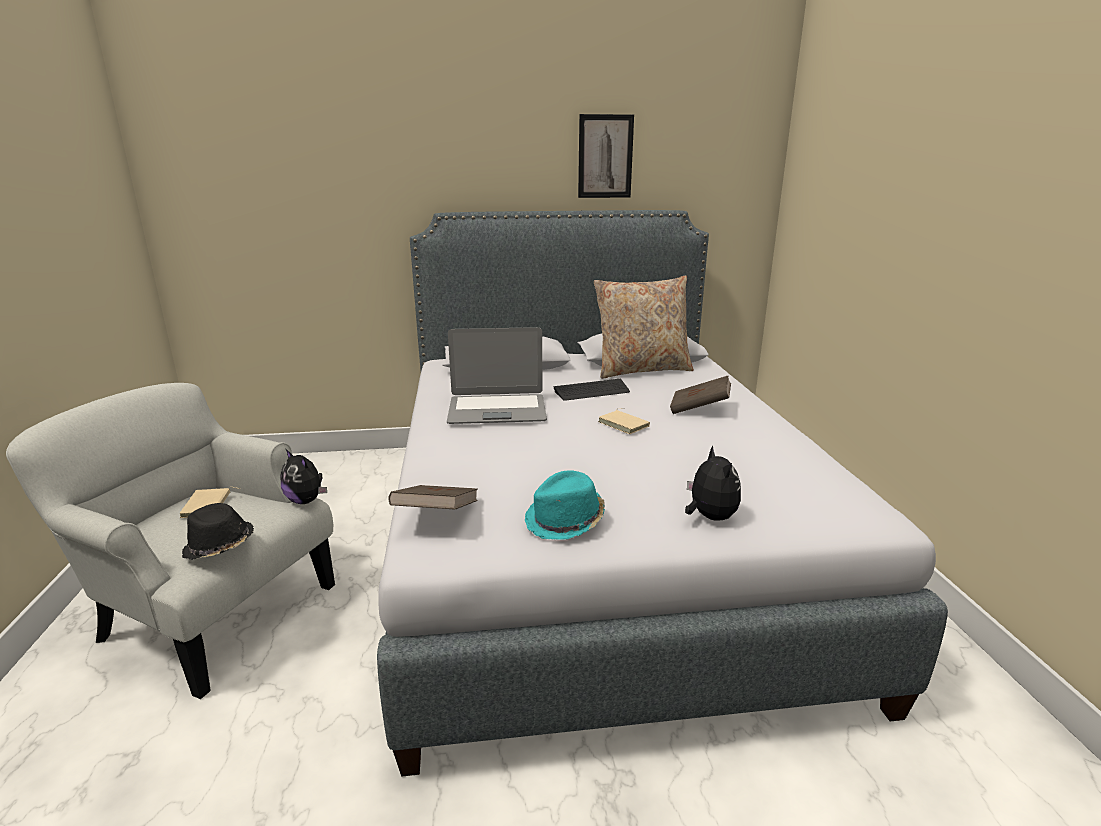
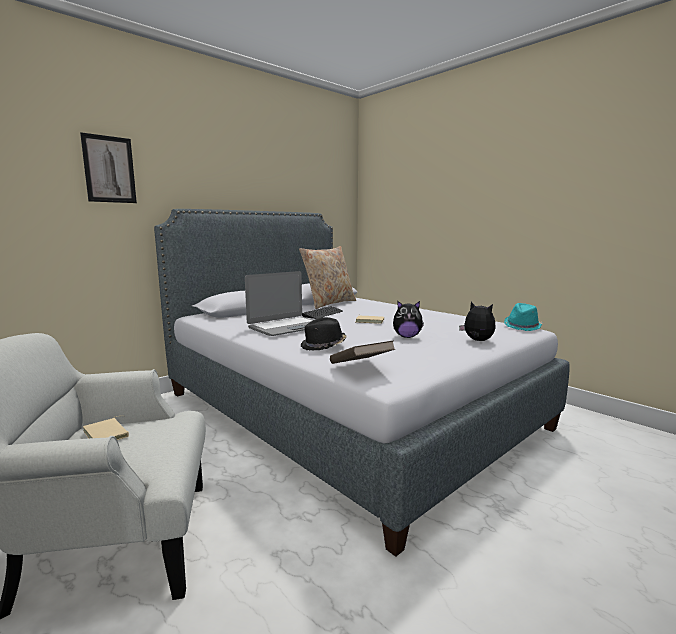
camera: 35 degrees left, 10 degrees down
(219, 546) = (169, 450): black hat -> black hat (323, 346)
(306, 500) = (187, 412): plush toy -> plush toy (407, 337)
(565, 521) = (428, 354): turquoise hat -> turquoise hat (522, 326)
(605, 156) = (273, 179): picture -> picture (109, 169)
(699, 409) = (390, 311): brown book -> none

